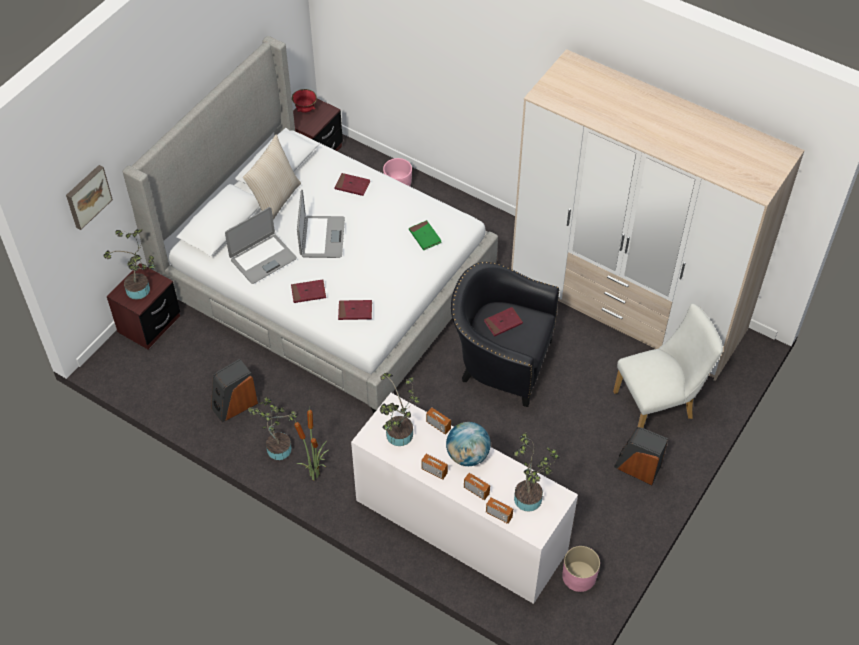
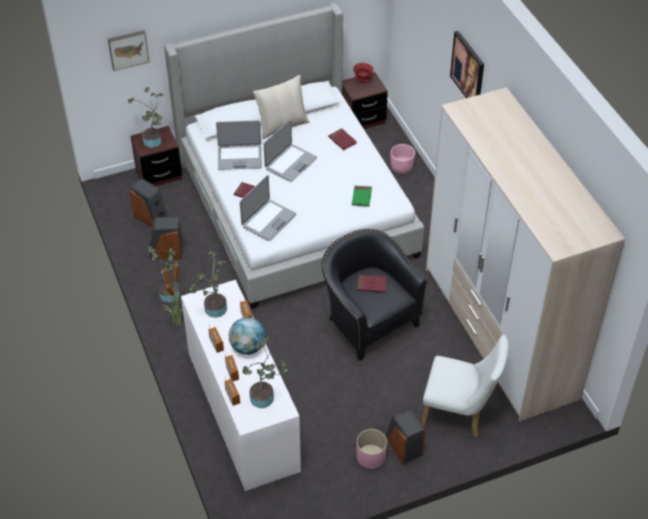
camera: 35 degrees right, 5 degrees down
(184, 377) = (151, 218): none -> speaker
(355, 311) = (268, 220): red book -> laptop
(486, 48) = (468, 69): none -> picture
(579, 576) = (293, 493): pink planter -> pink planter (371, 456)

